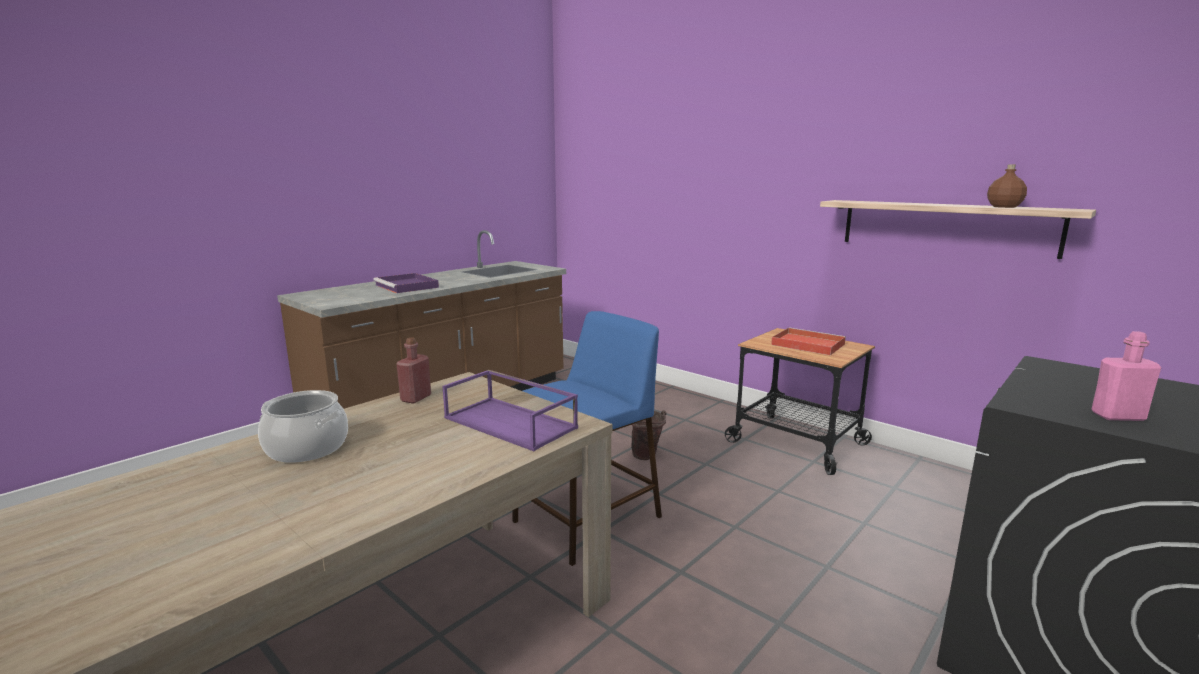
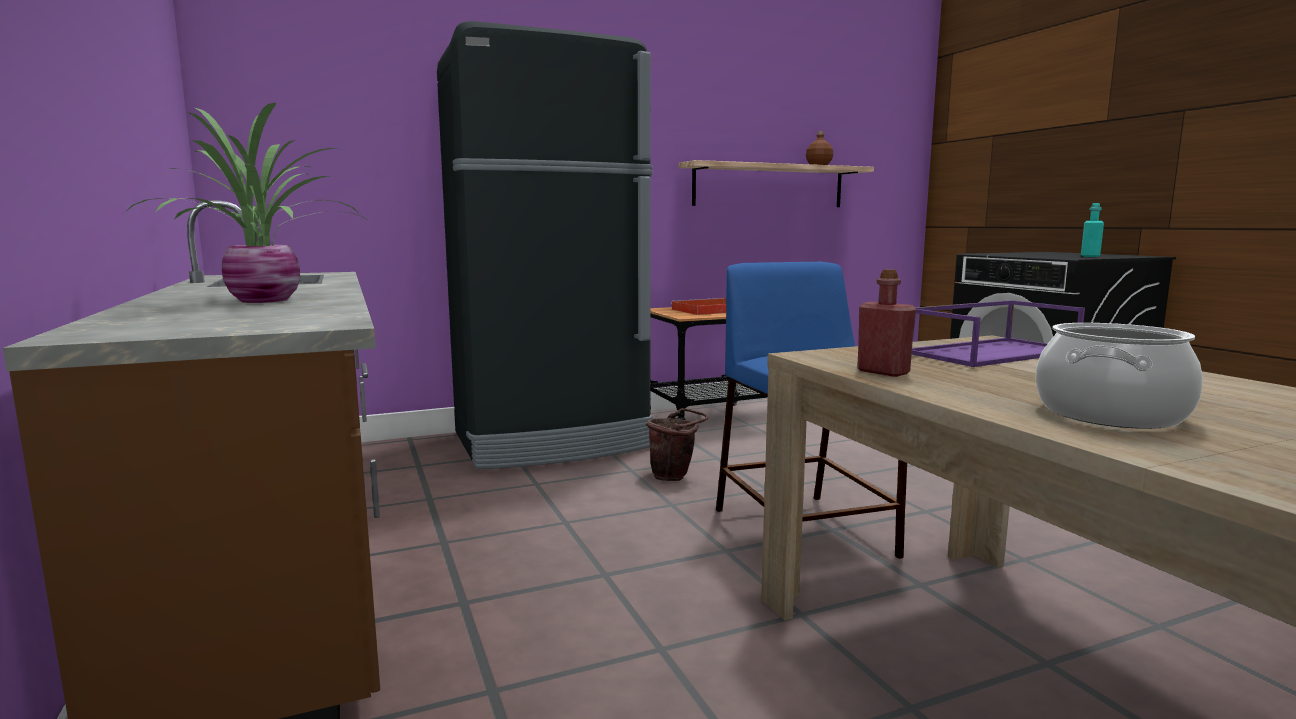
camera: 65 degrees left, 5 degrees down
(407, 286) = (266, 300): purple tray -> potted plant
(670, 406) = (552, 441): none -> black fridge
(1117, 416) = (1090, 256): pink bottle -> turquoise bottle

